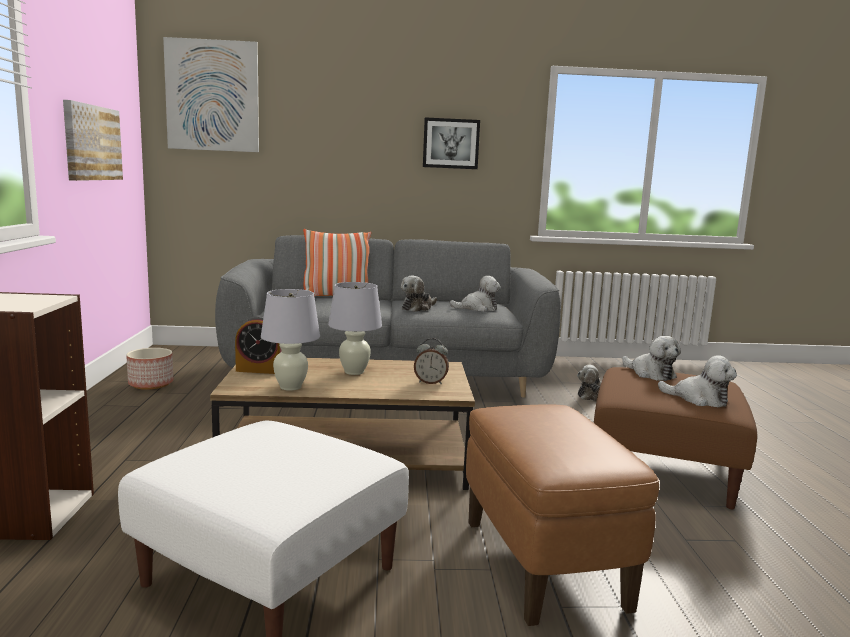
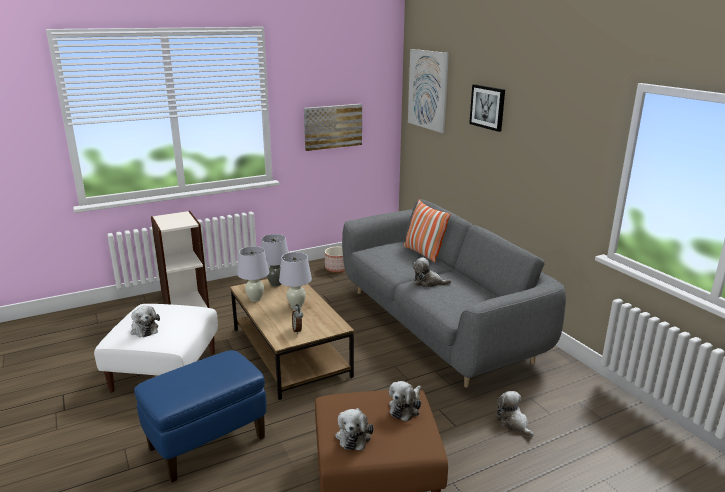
camera: 65 degrees right, 10 degrees up
(260, 370) = (276, 284): alarm clock -> grey table lamp
(451, 143) = (549, 149): picture -> picture (487, 107)
(477, 308) = (458, 301): plush toy -> plush toy (144, 329)
(542, 563) = (208, 443): brown ottoman -> blue ottoman

